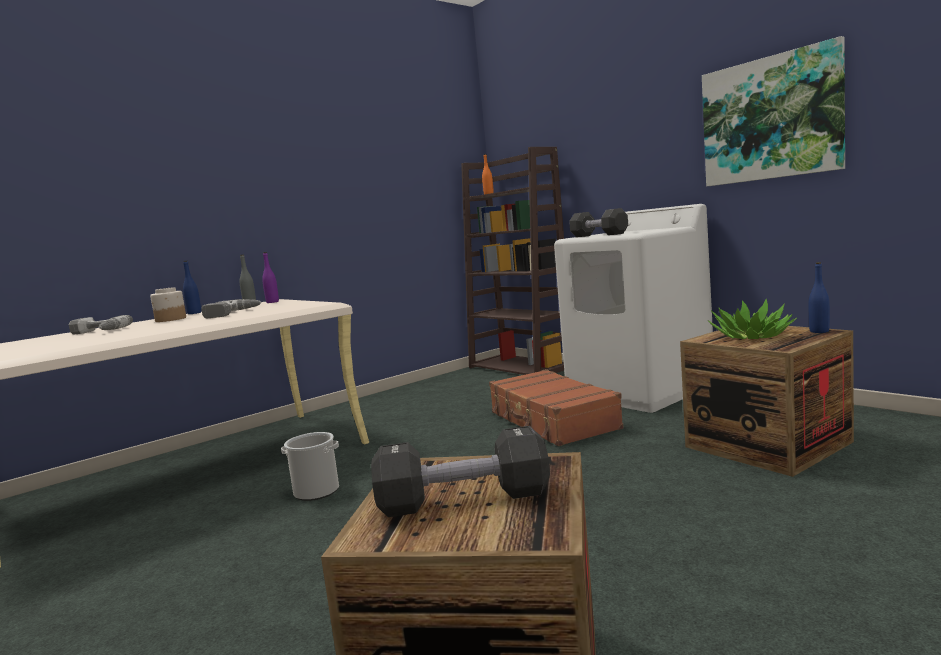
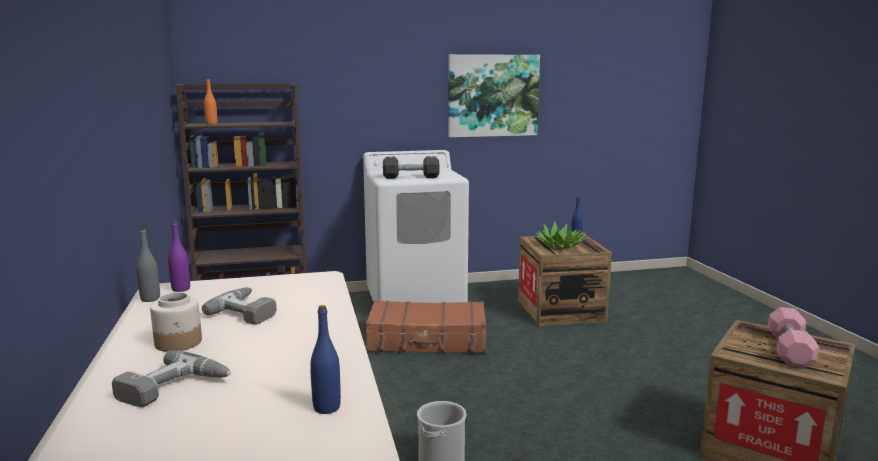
camera: 65 degrees left, 5 degrees up
(194, 313) = (137, 329): blue bottle -> blue bottle (326, 408)
(463, 500) = (789, 350): black dumbbell -> pink dumbbell

